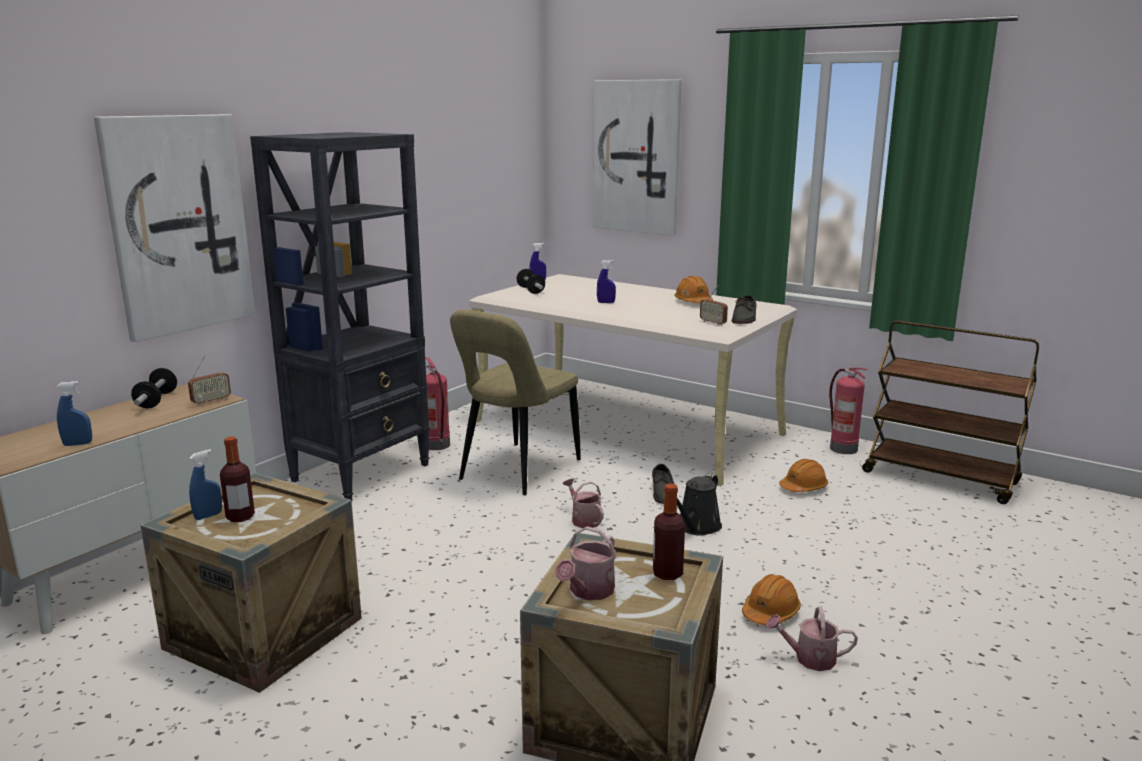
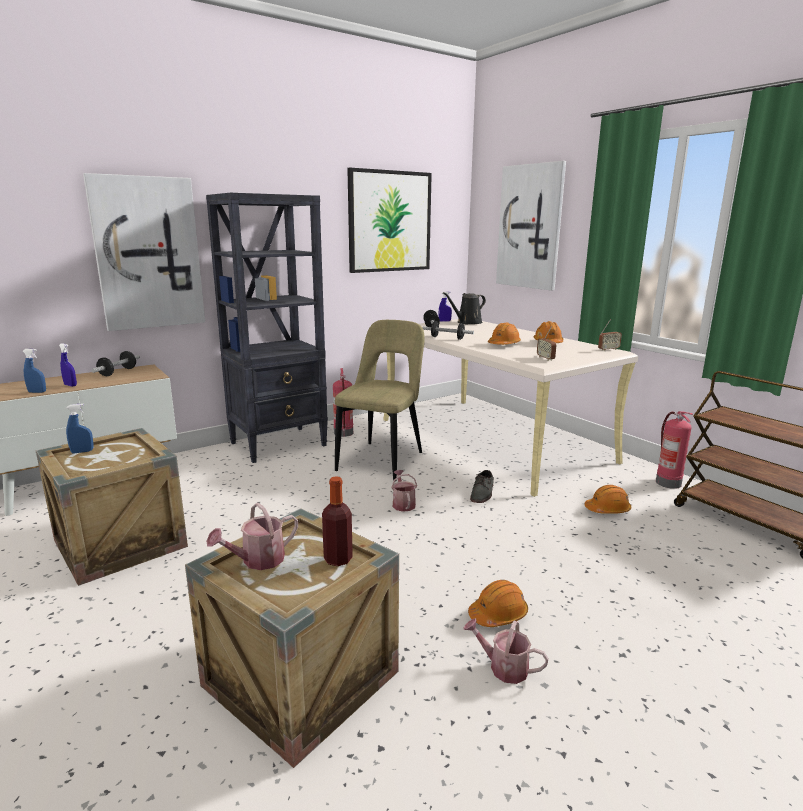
camera: 20 degrees right, 0 degrees up
(211, 401) = (146, 376): radio -> radio (608, 350)
(240, 517) = (99, 456): bottle -> none
(459, 155) = (389, 221): none -> picture
(516, 471) = (383, 460): beige chair -> beige chair turned 150 degrees clockwise
(572, 306) = (447, 338): none -> dumbbell
(606, 302) = (476, 338): blue spray bottle -> blue spray bottle (70, 385)
(647, 309) = (504, 344): none -> orange hard hat
(697, 527) = (488, 526): black watering can -> black watering can (467, 322)
(744, 318) = (578, 357): grey shoe -> none

